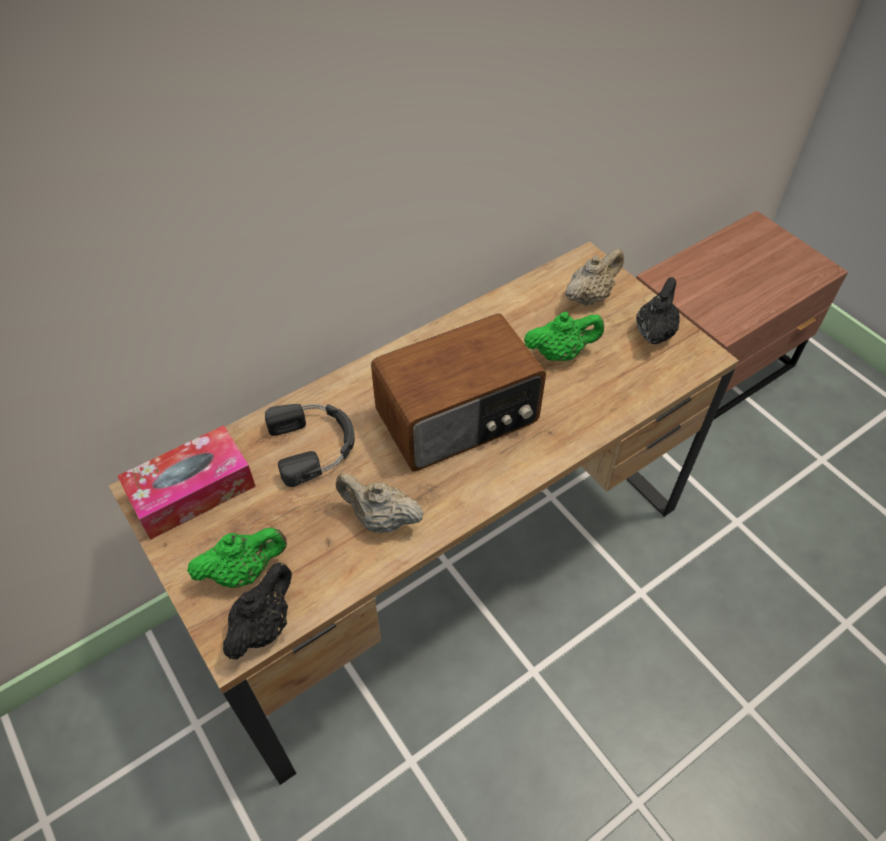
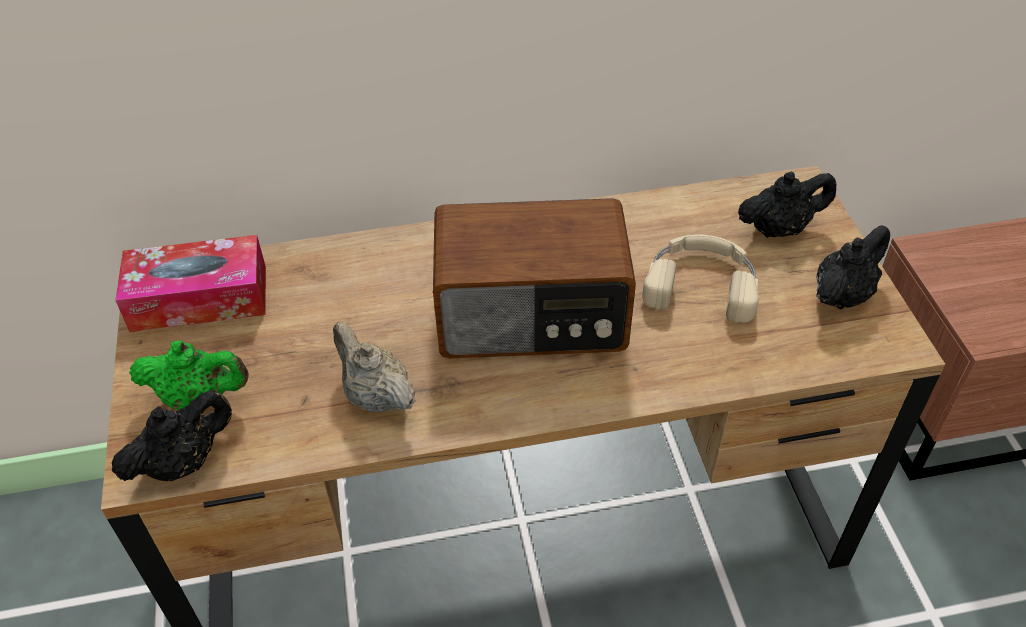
camera: 25 degrees right, 5 degrees down
(314, 445) = (353, 293): black headphones -> none
(560, 353) = (701, 283): green teapot -> beige headphones
(590, 297) = (779, 229): beige teapot -> black teapot

